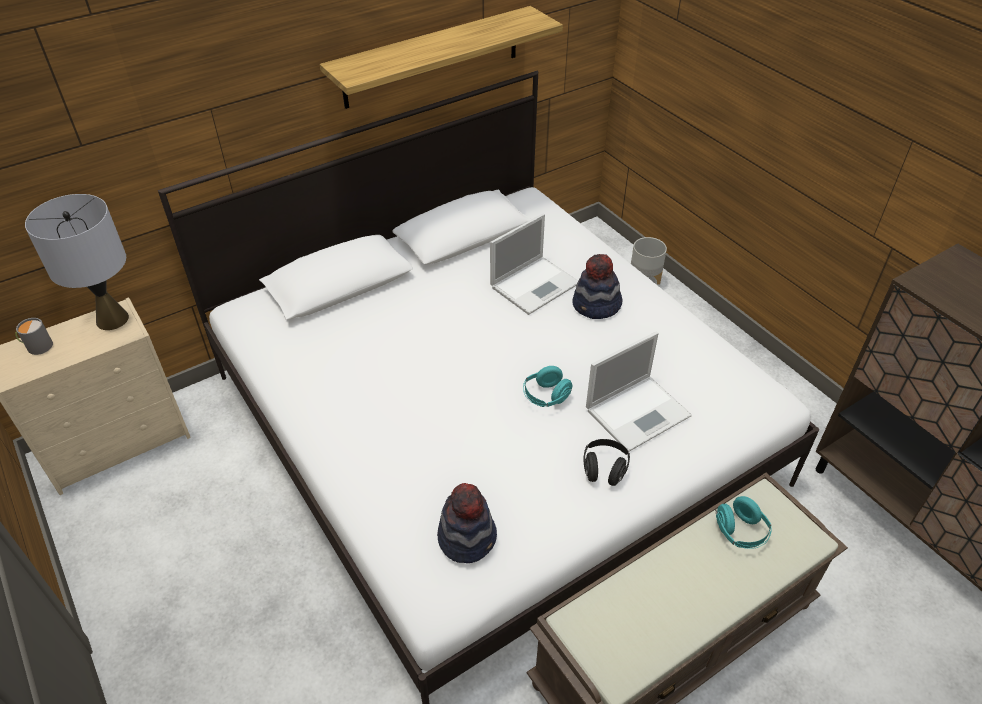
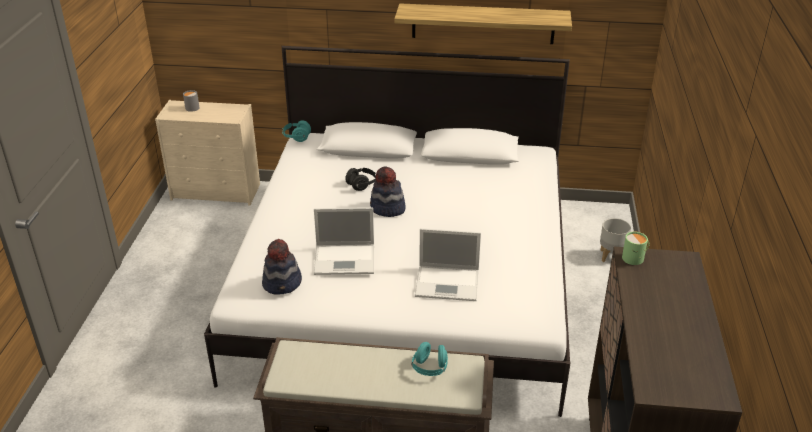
camera: 40 degrees right, 10 degrees down
(112, 319) = (233, 110): grey table lamp -> none
(535, 284) = (477, 196): laptop -> laptop (346, 259)
(546, 397) = (406, 250): turquoise headphones -> turquoise headphones (296, 137)
(596, 306) = (499, 223): hat -> hat (387, 208)
(604, 469) = (391, 297): black headphones -> black headphones (361, 184)
(928, 282) = (635, 258): none -> green mug

